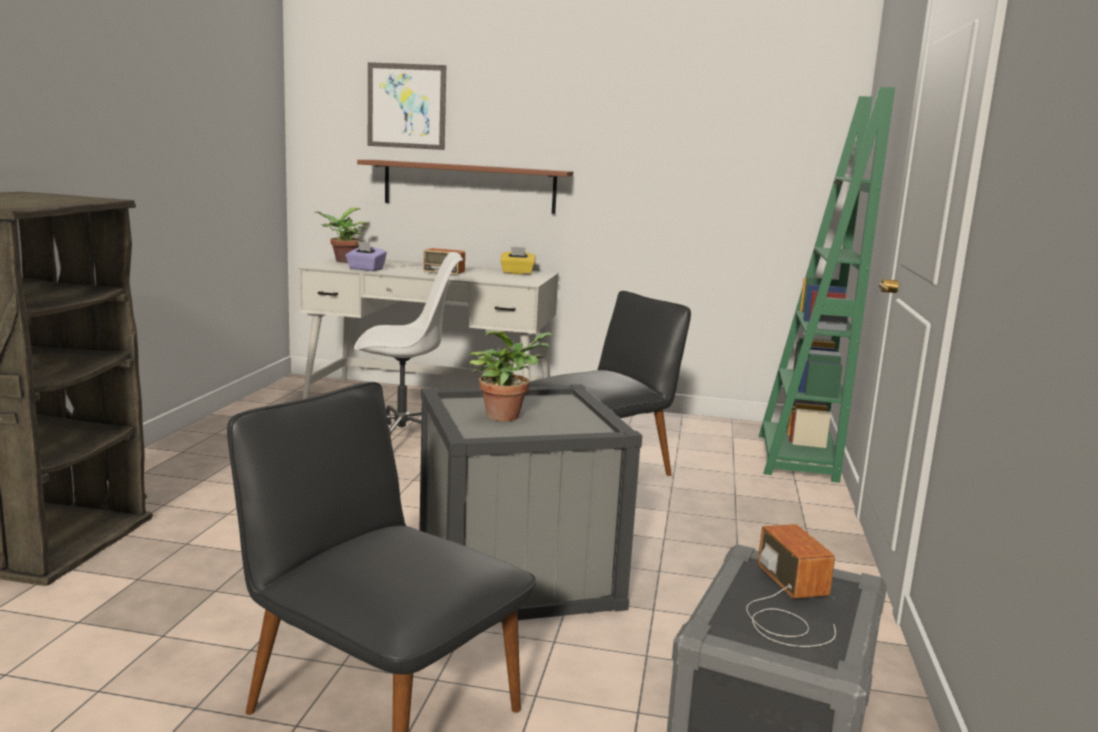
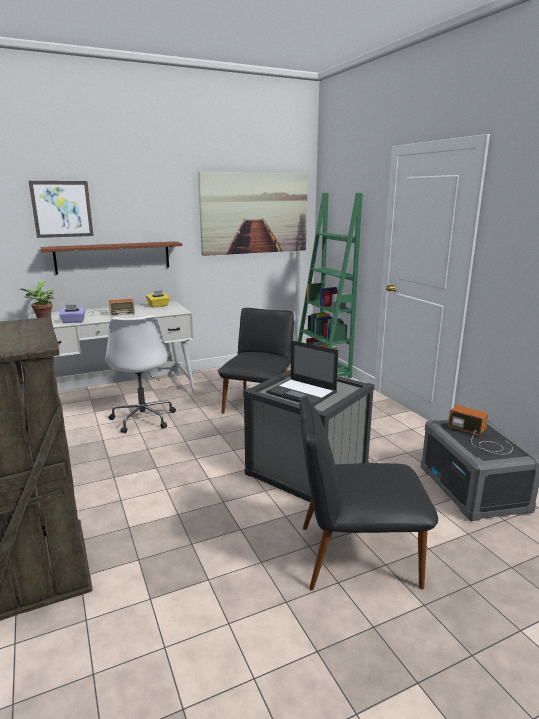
camera: 35 degrees left, 5 degrees up
(405, 440) = (143, 420): white office chair -> white office chair turned 120 degrees clockwise
(506, 415) = (302, 392): potted plant -> laptop
(726, 134) = (254, 213): none -> picture

